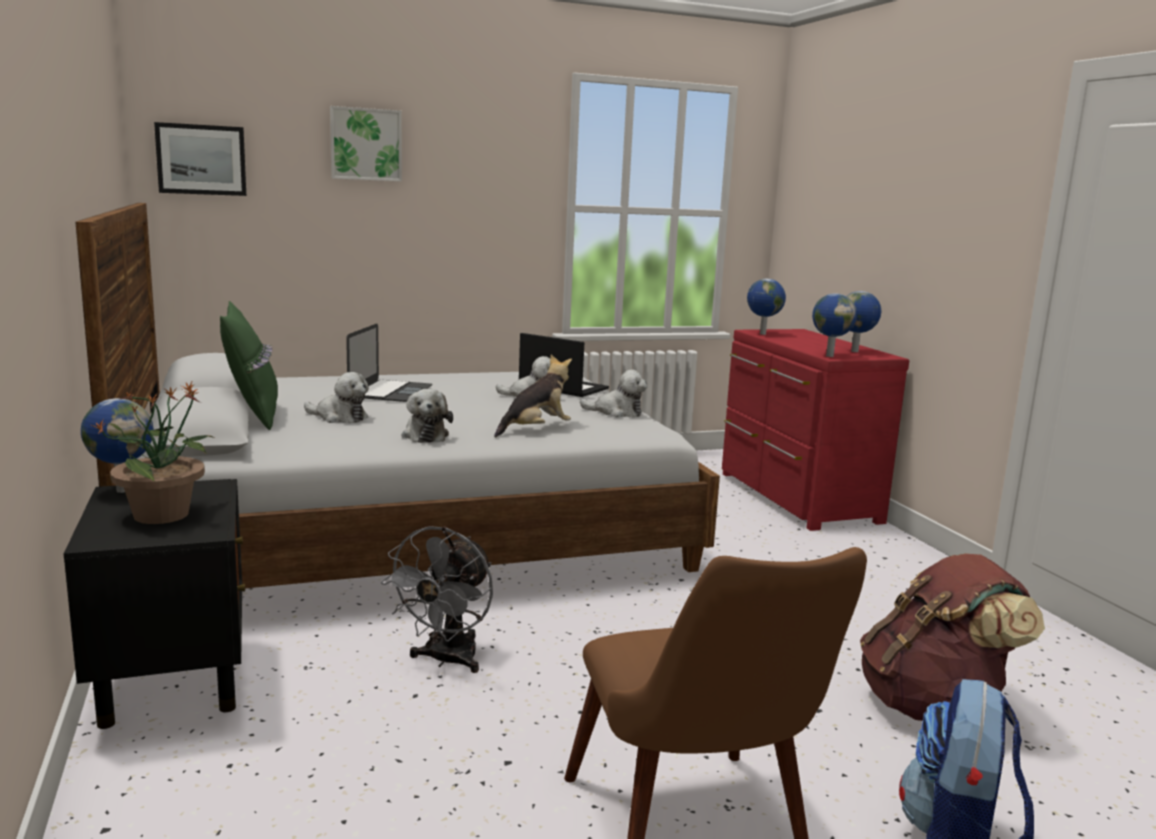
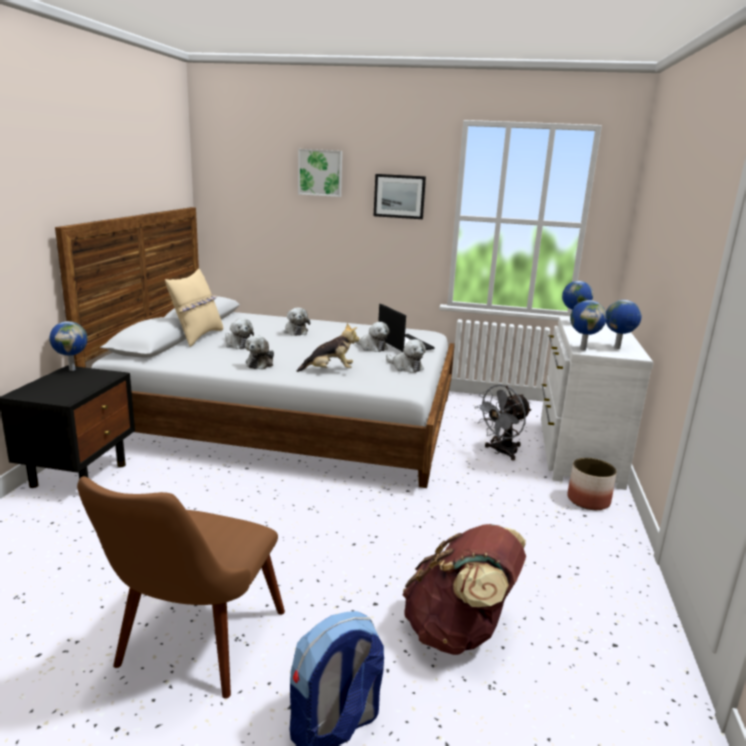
camera: 30 degrees right, 5 degrees up
(163, 514) = (65, 386): potted plant -> none
(201, 159) = (229, 182): picture -> picture (399, 196)
(252, 416) = (197, 337): green pillow -> beige pillow
(390, 391) = (295, 331): laptop -> plush toy
(446, 661) = (209, 501): grey fan -> grey fan (501, 452)
(795, 498) = (576, 453): red dresser -> white dresser
(869, 543) = (588, 501): none -> planter

